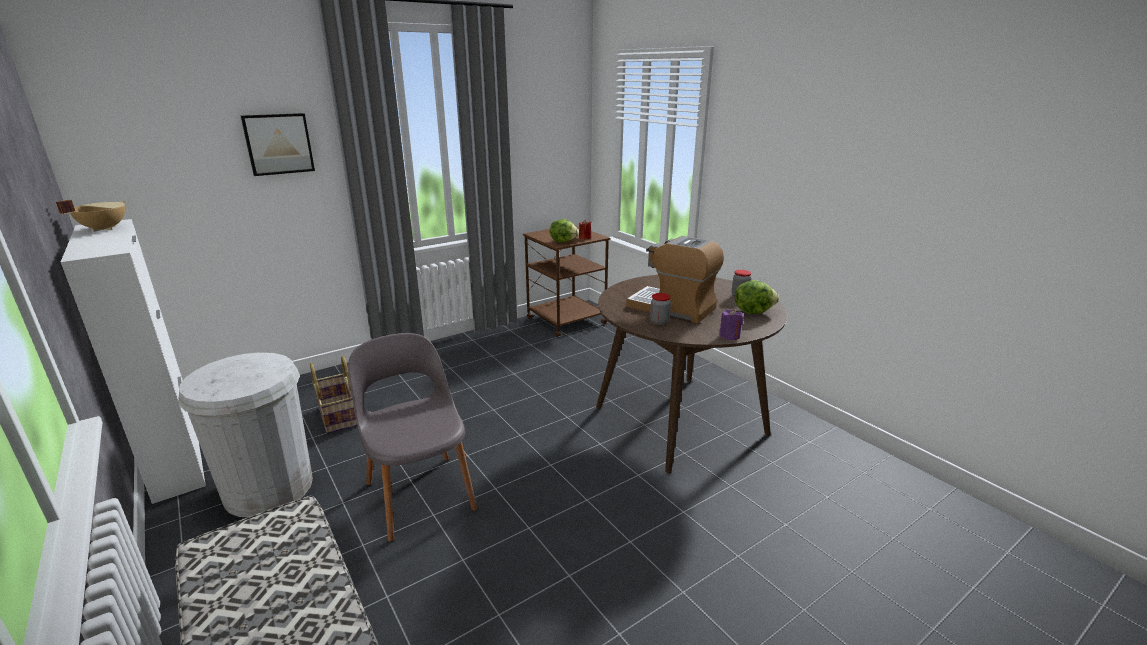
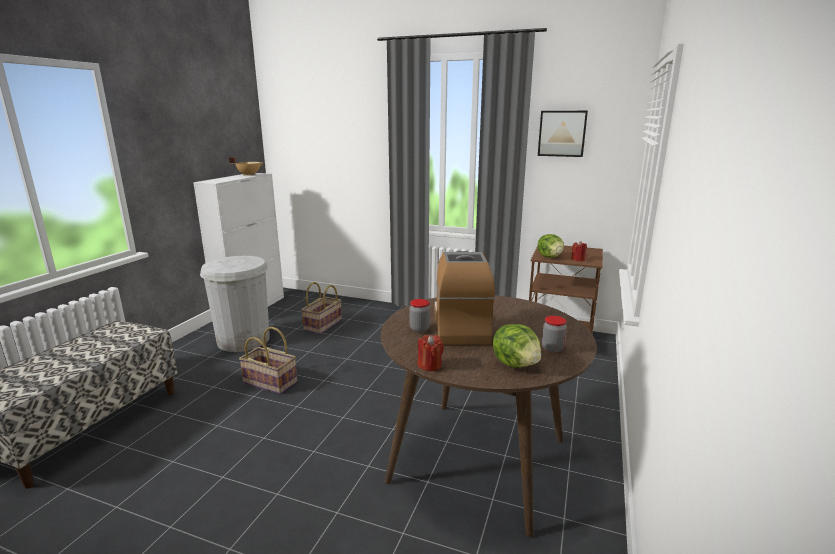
camera: 55 degrees right, 5 degrees down
(278, 144) = (359, 140): picture -> picture (562, 133)
(420, 493) = (271, 382): grey chair -> basket
(729, 336) = (430, 365): purple candle -> red candle

